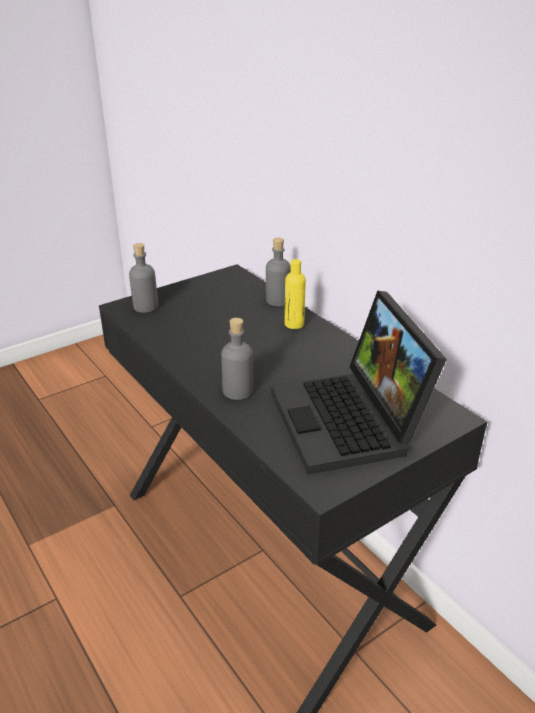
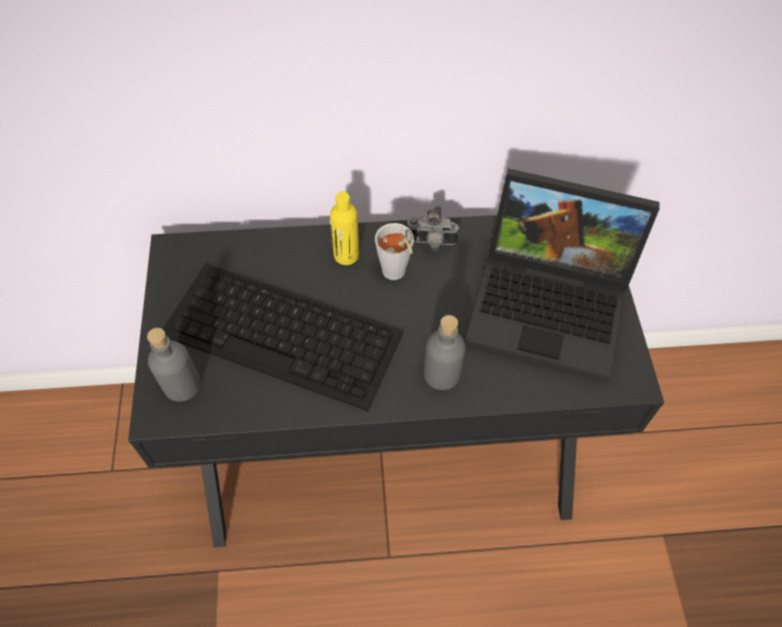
camera: 60 degrees left, 25 degrees up
(211, 324) = (284, 333): none -> keyboard
(278, 300) = (281, 242): grey bottle -> none
(299, 346) = (395, 275): none -> grey cup
(343, 351) = (431, 244): none -> camera

